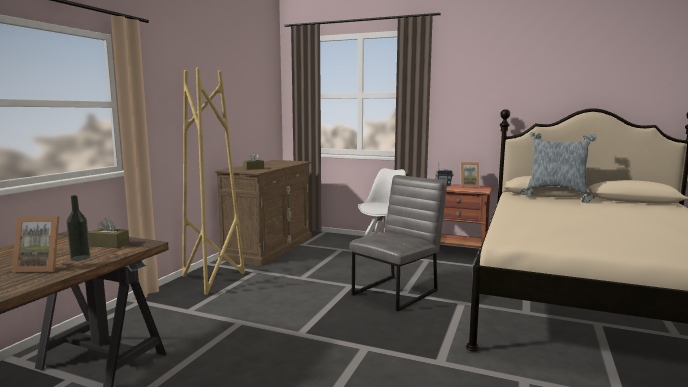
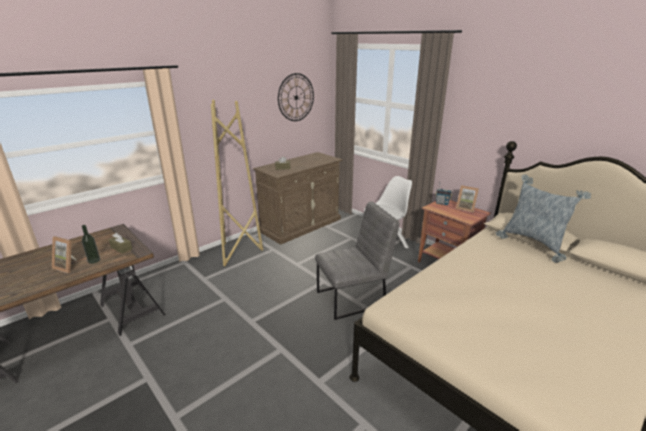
camera: 25 degrees right, 15 degrees up
(253, 91) = (296, 97): none -> wall clock

